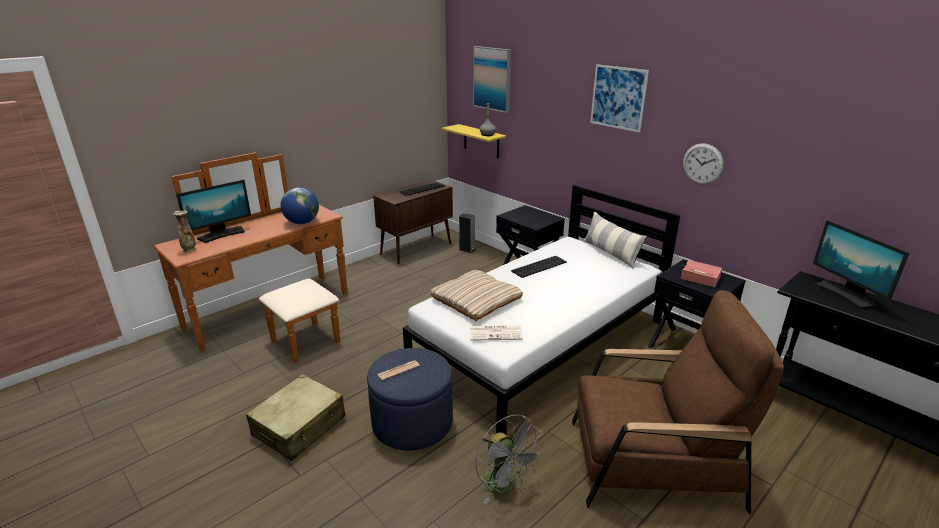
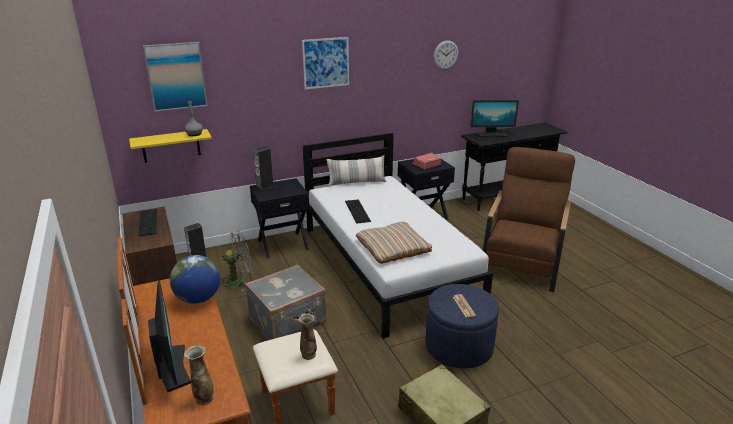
camera: 70 degrees left, 0 degrees up
(293, 299) = (308, 355): none -> vase
(407, 311) = (288, 322): none -> grey suitcase
(496, 333) = (447, 248): newspaper -> none
(505, 486) = (533, 317): grey fan -> grey fan (239, 281)
(529, 210) = (265, 186): none -> speaker
(702, 164) = (396, 93): wall clock -> wall clock (445, 55)

